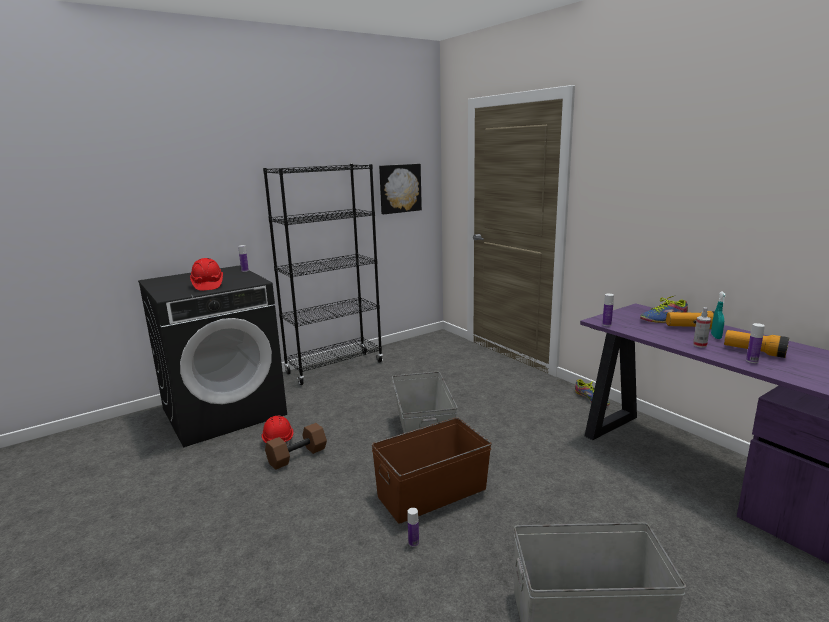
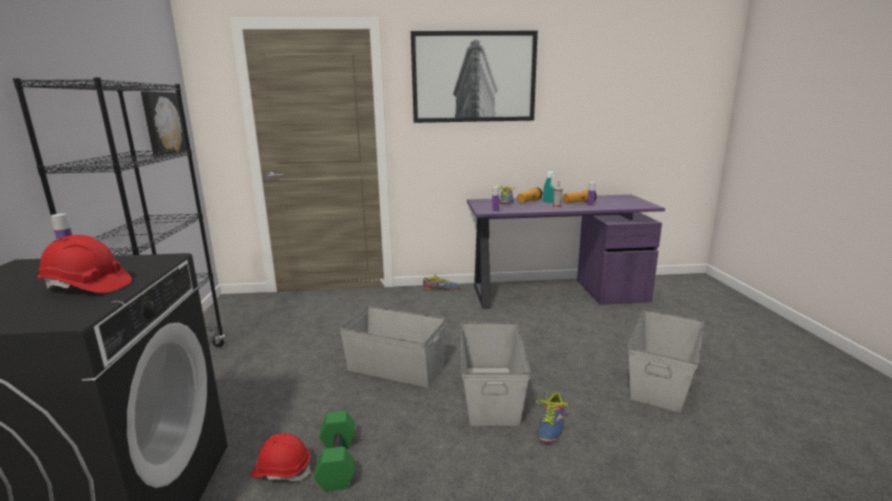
camera: 60 degrees left, 0 degrees up
(297, 455) = (336, 462): brown dumbbell -> green dumbbell
(413, 543) = (551, 425): bottle -> shoe
(433, 492) = (492, 393): brown storage box -> grey storage box
(665, 150) = (474, 77): none -> picture

